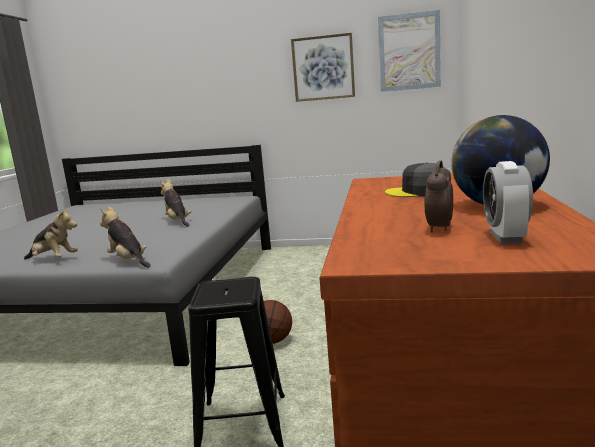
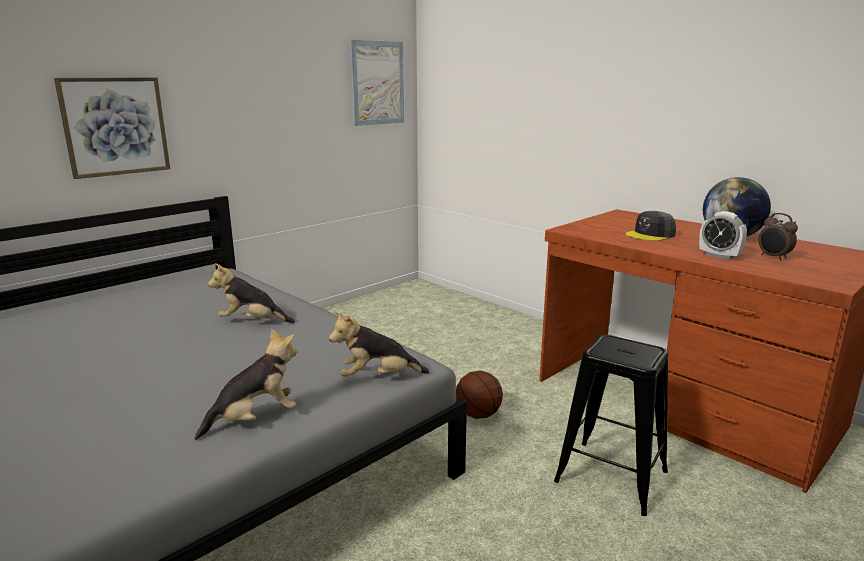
camera: 55 degrees left, 5 degrees up
(323, 68) = (295, 93): picture -> picture (115, 126)
(505, 237) = (812, 255): alarm clock -> alarm clock (719, 256)

